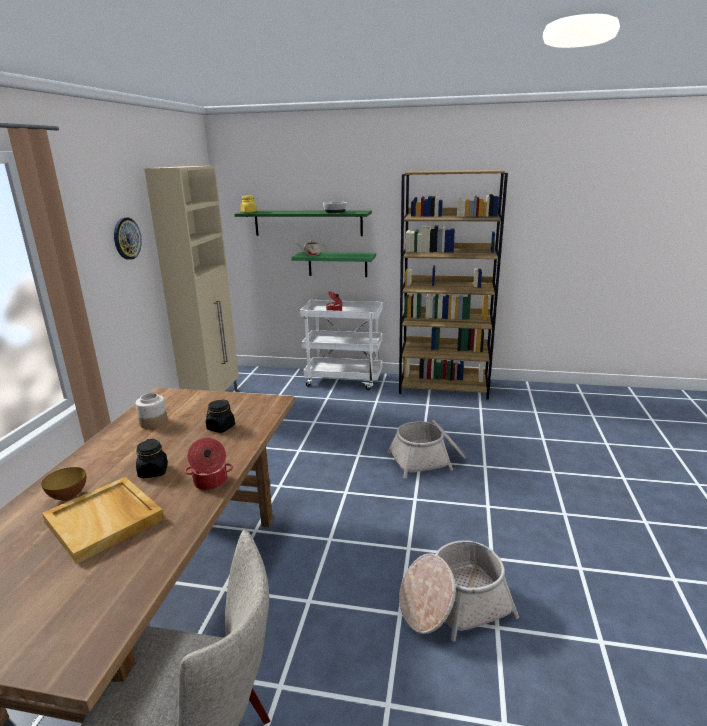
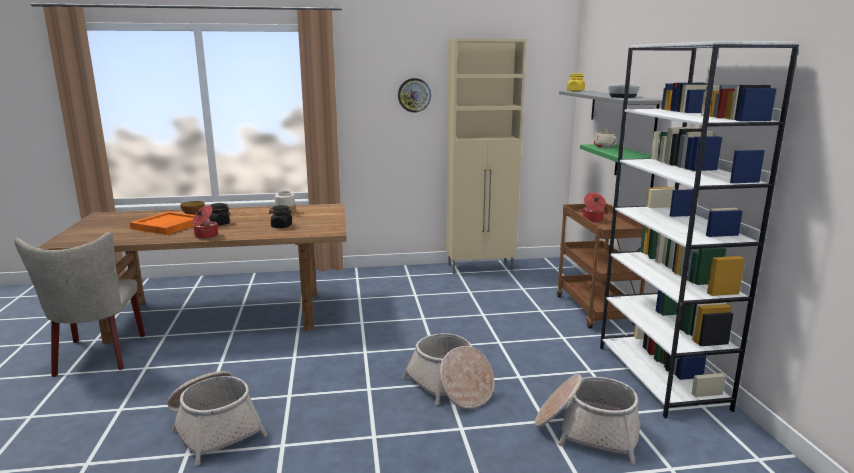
camera: 70 degrees right, 5 degrees down
(105, 520) = (168, 225): beige tray -> orange tray
(308, 223) = (622, 110): green shelf -> grey shelf
(344, 380) = (597, 311): white cart -> brown cart
(444, 387) = (661, 377): brown bookcase -> white bookcase
(496, 424) = (586, 431): none -> basket

